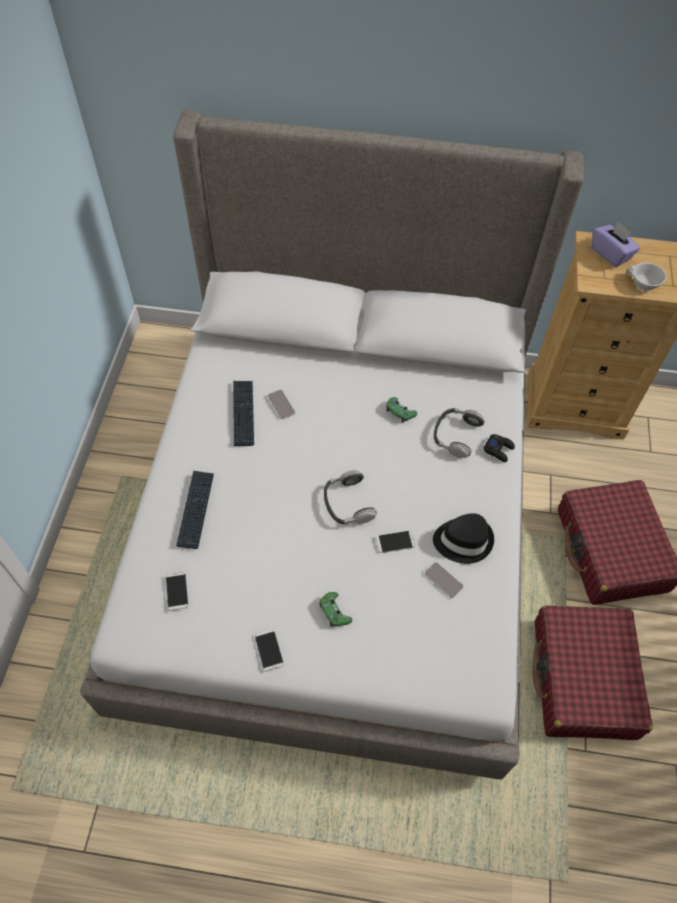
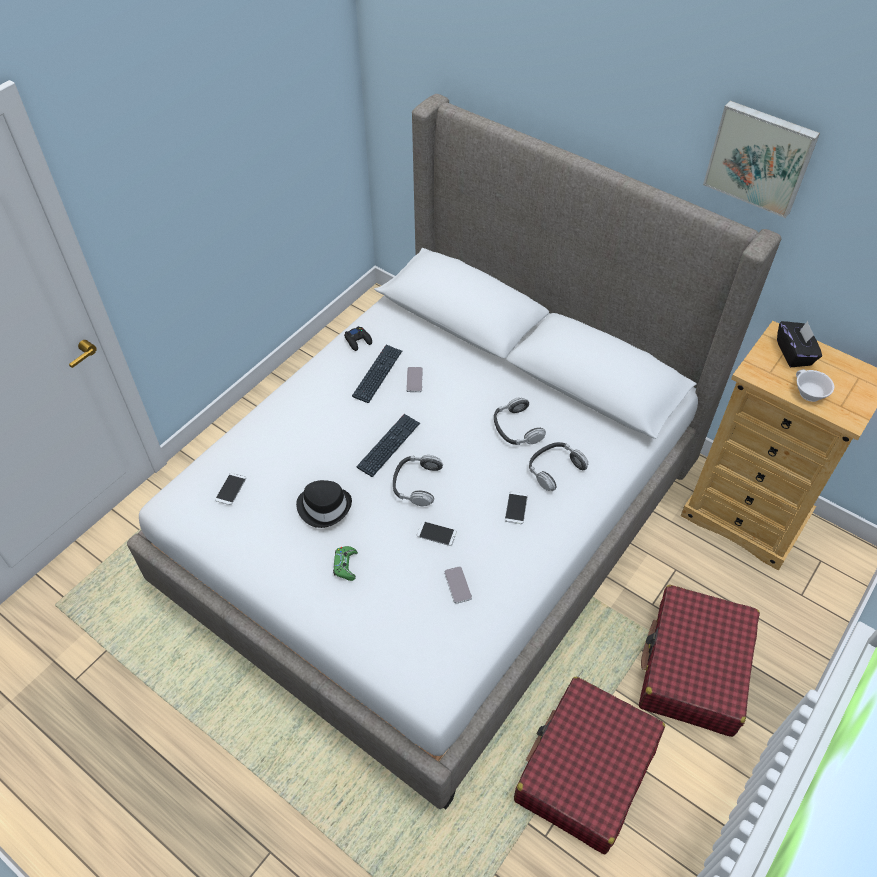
camera: 30 degrees right, 5 degrees down
(195, 509) = (287, 433): keyboard -> keyboard (389, 446)
(269, 650) = (272, 569): phone -> phone (516, 508)
(400, 412) = (516, 428): green game controller -> headphones
(463, 540) = (499, 560): black hat -> black hat (324, 506)
(498, 449) = (587, 498): black game controller -> black game controller (358, 341)
(552, 84) = (760, 157): none -> picture
(611, 254) = (794, 353): purple tissue box -> black tissue box

